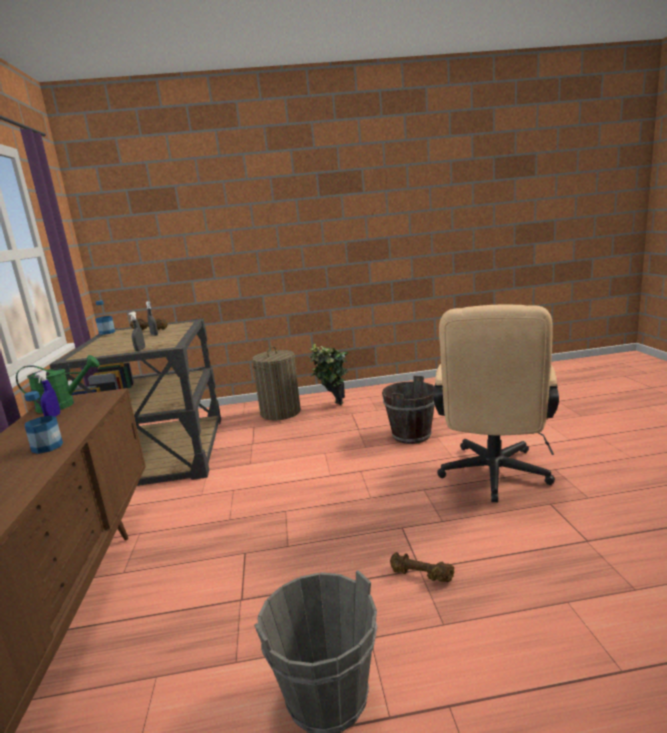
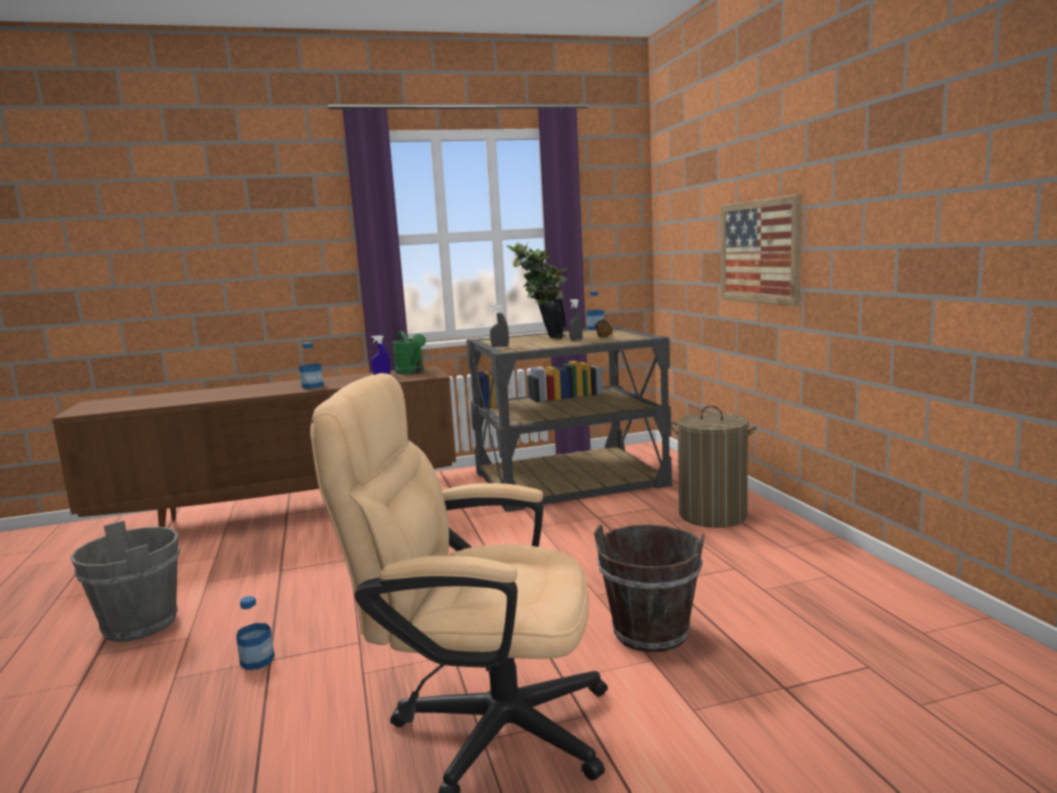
camera: 80 degrees right, 5 degrees down
(239, 253) = (759, 251): none -> picture
(333, 408) = (752, 550): potted plant -> potted plant (542, 338)
(420, 576) = (257, 660): brown dumbbell -> bottle

